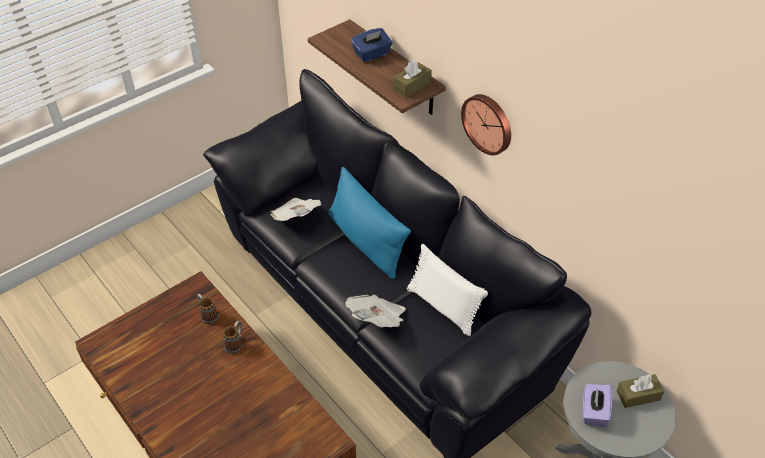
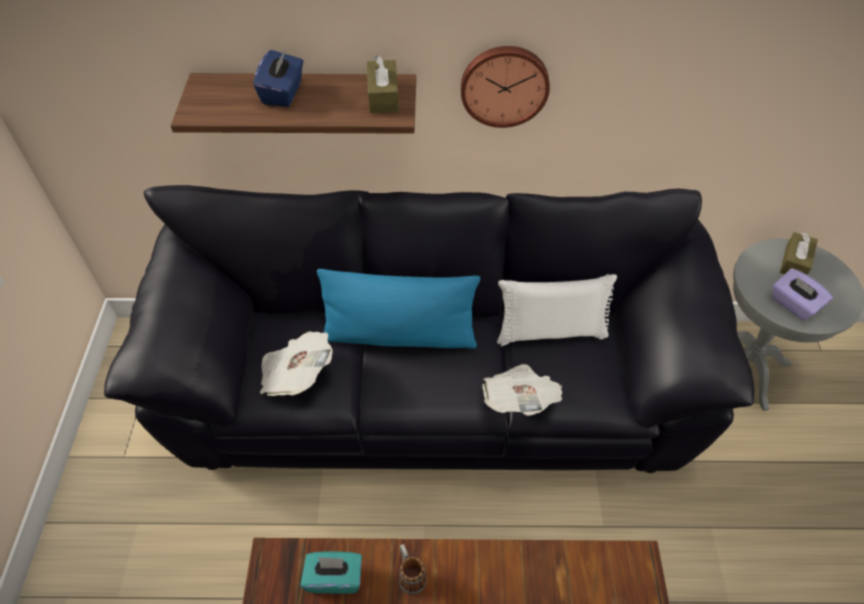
camera: 50 degrees left, 5 degrees up
(207, 315) = (334, 578): mug -> turquoise tissue box

